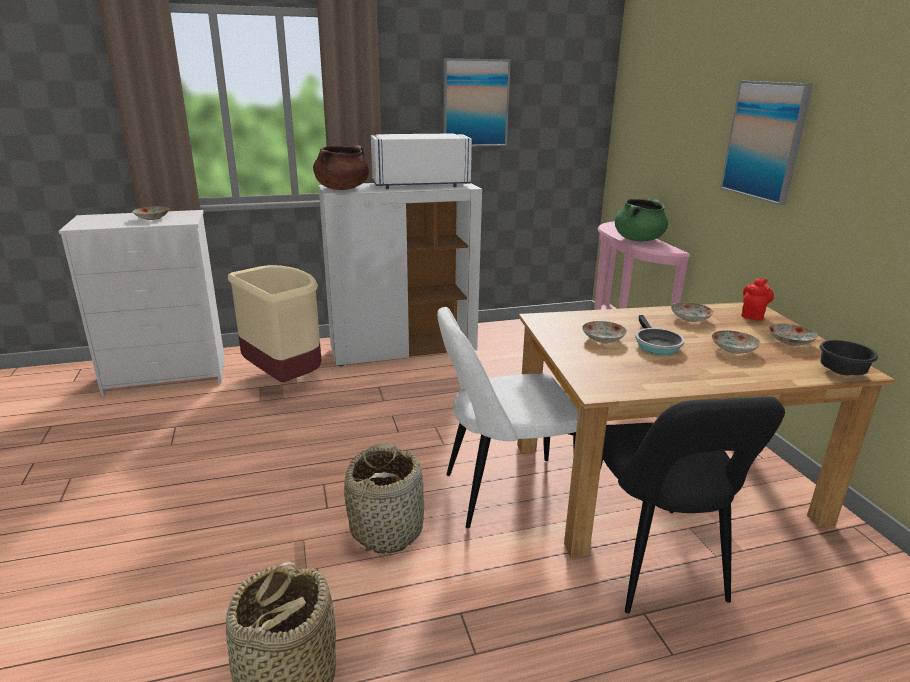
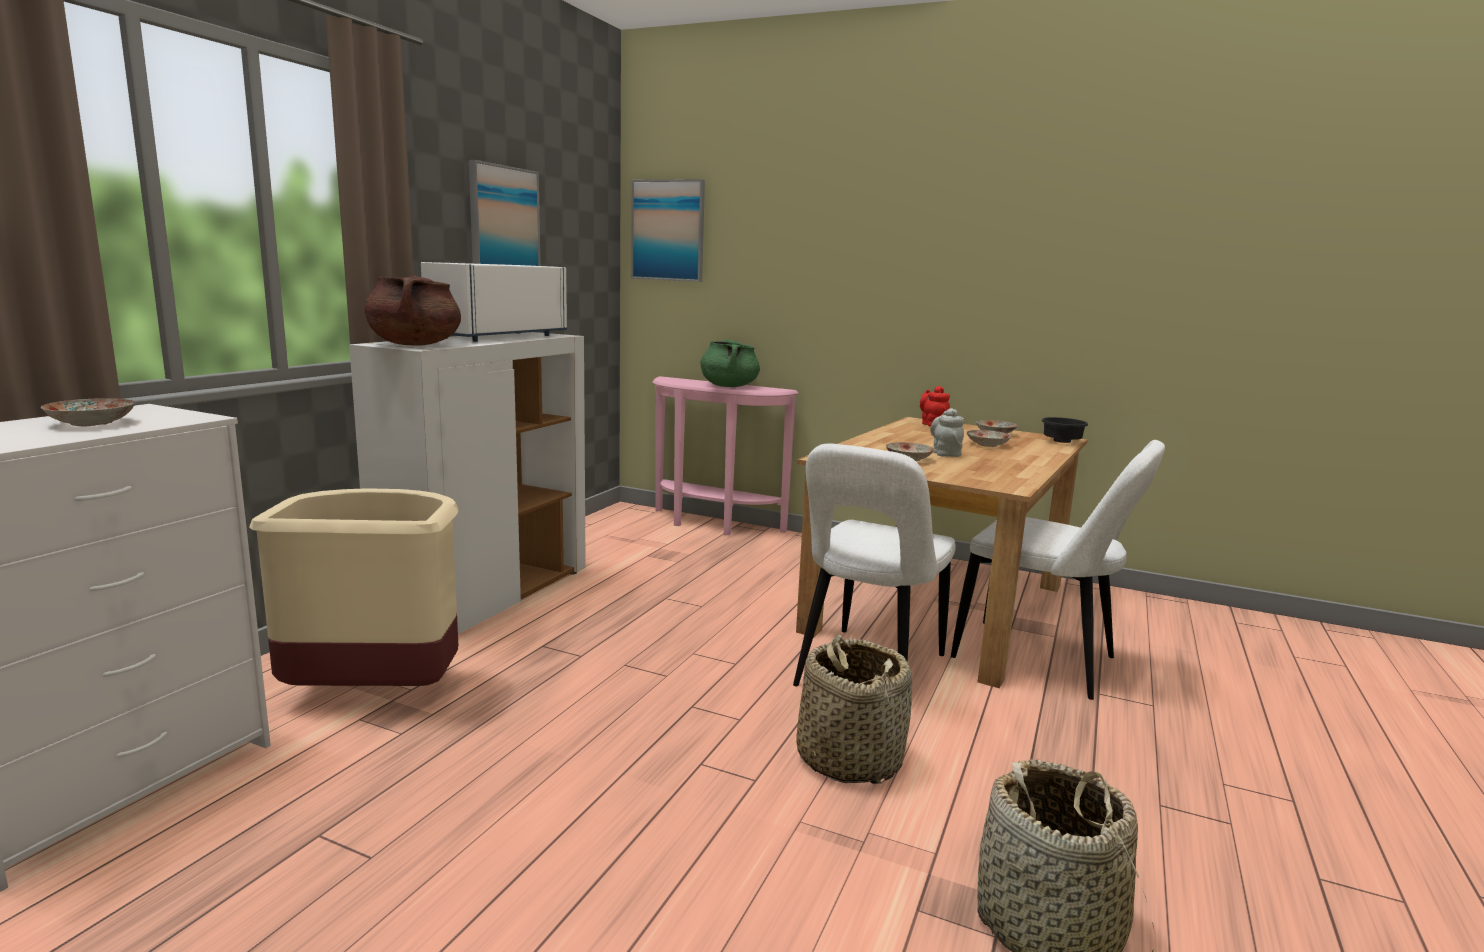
camera: 50 degrees left, 10 degrees down
(653, 563) = (1041, 661): black chair -> white chair
(656, 344) = (945, 453): frying pan -> grey teapot
(690, 318) = (910, 434): plate -> none
(765, 141) = (880, 262): picture -> picture (668, 230)

